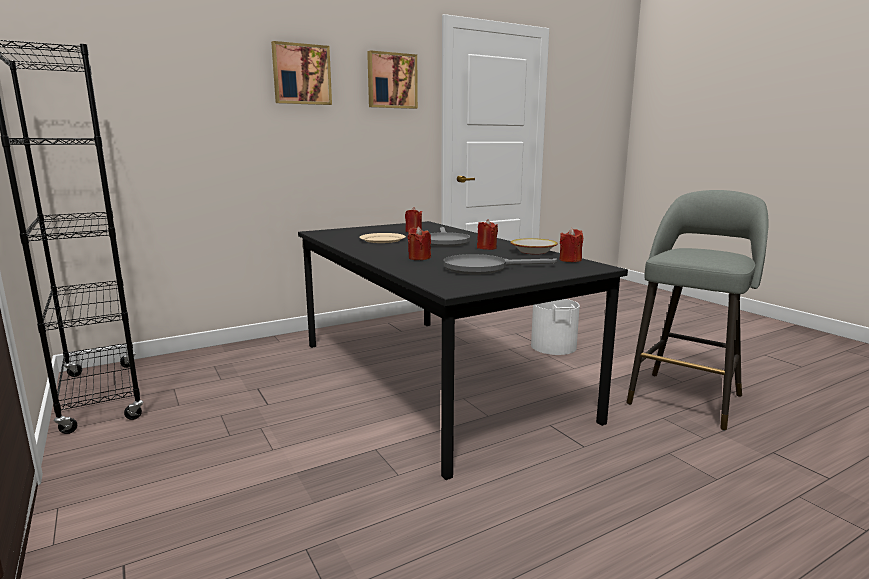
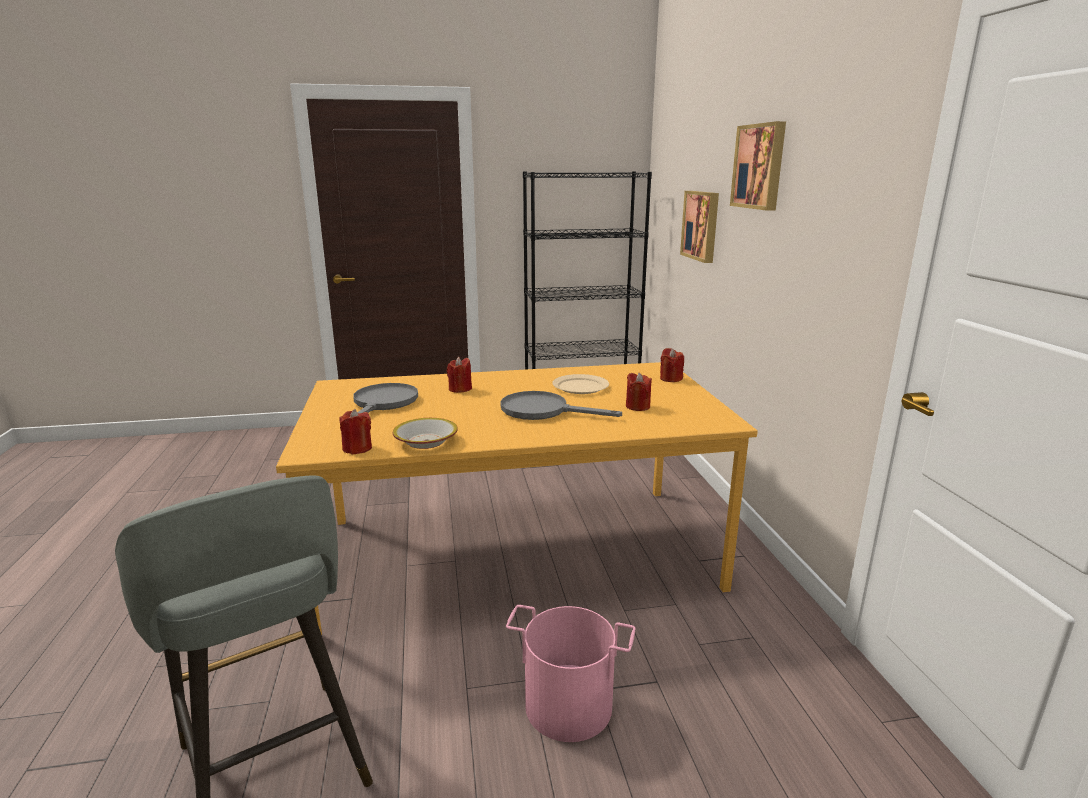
camera: 110 degrees right, 5 degrees up
(391, 81) = (846, 168): picture -> picture (702, 225)
(432, 378) = (517, 552): black dining table -> orange dining table
(486, 248) = (479, 423): red candle -> red candle (670, 379)
(554, 346) = (568, 706): white bucket -> pink bucket

